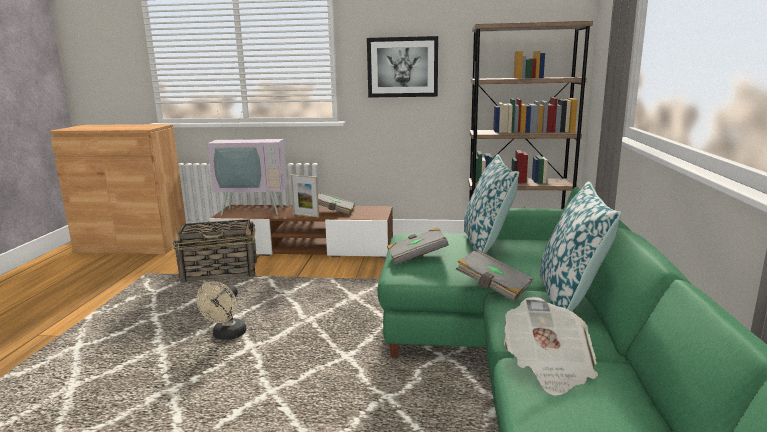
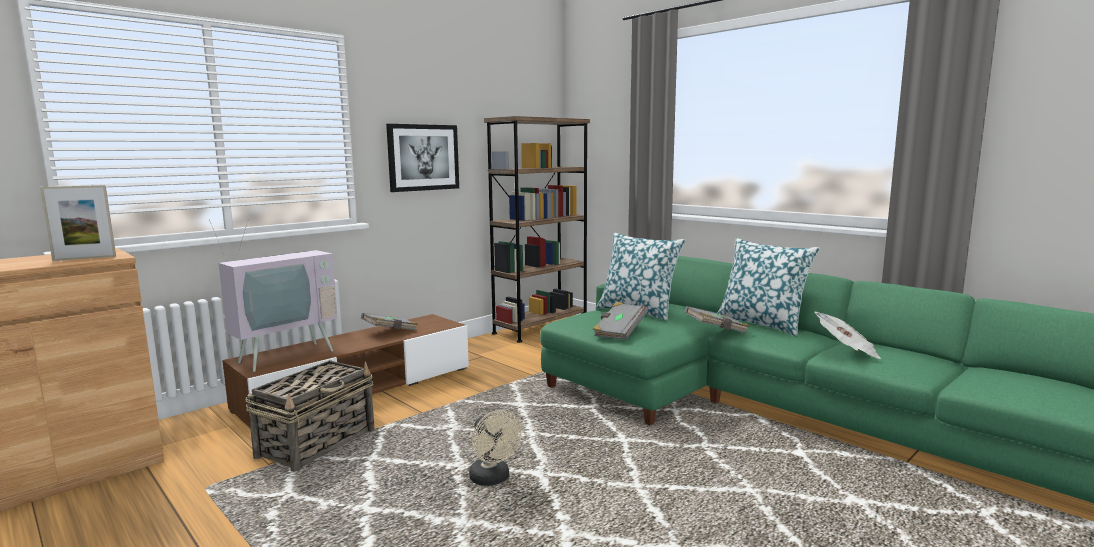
camera: 50 degrees left, 5 degrees down
(306, 215) = (370, 343): picture frame -> picture frame (84, 258)

